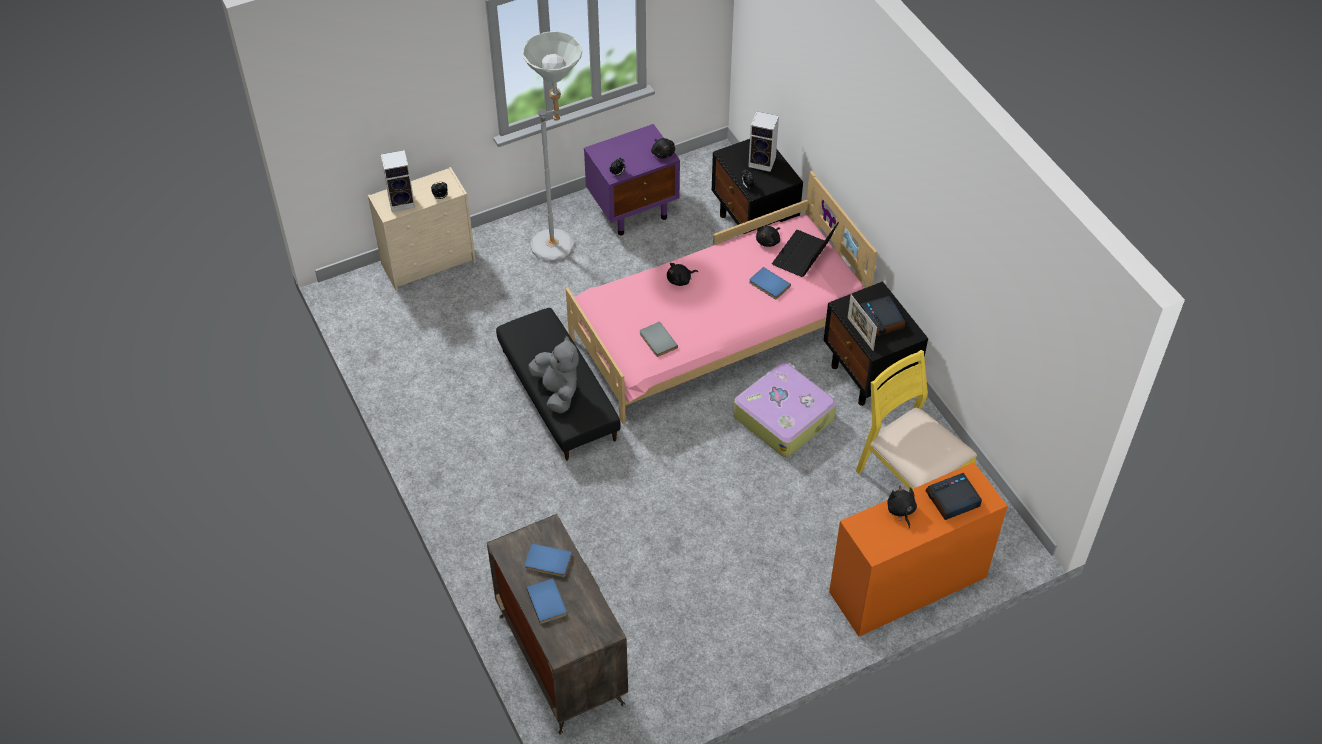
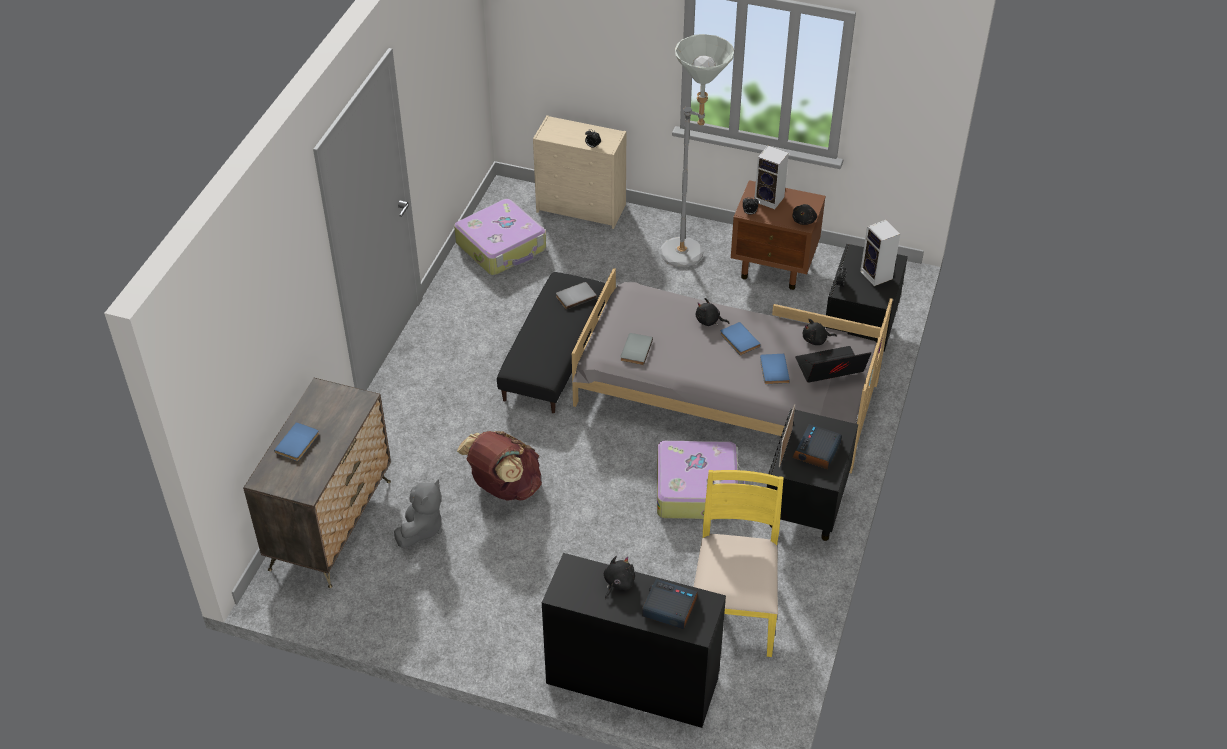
camera: 45 degrees right, 5 degrees down
(402, 201) = (564, 133): speaker -> speaker (770, 199)
(405, 339) = (502, 246): none -> suitcase
(542, 334) = (575, 296): none -> grey book
(547, 563) = (331, 419): blue book -> blue book (738, 340)
(557, 391) = (535, 341): grey plush toy -> grey plush toy (421, 528)
(633, 210) = (774, 267): purple nightstand -> brown nightstand
(652, 524) = (504, 487): none -> brown backpack
(717, 333) = (724, 394): pink bed -> grey bed
(908, 585) = (632, 680): orange desk -> black desk

